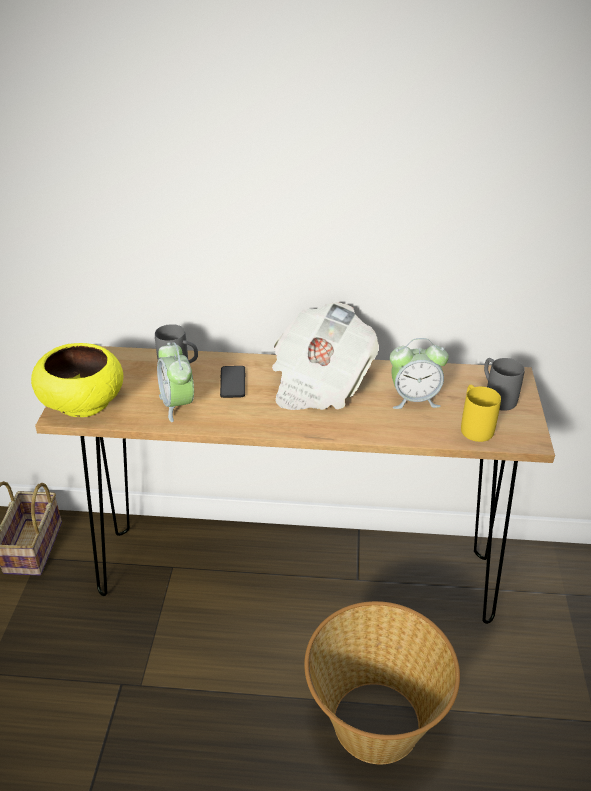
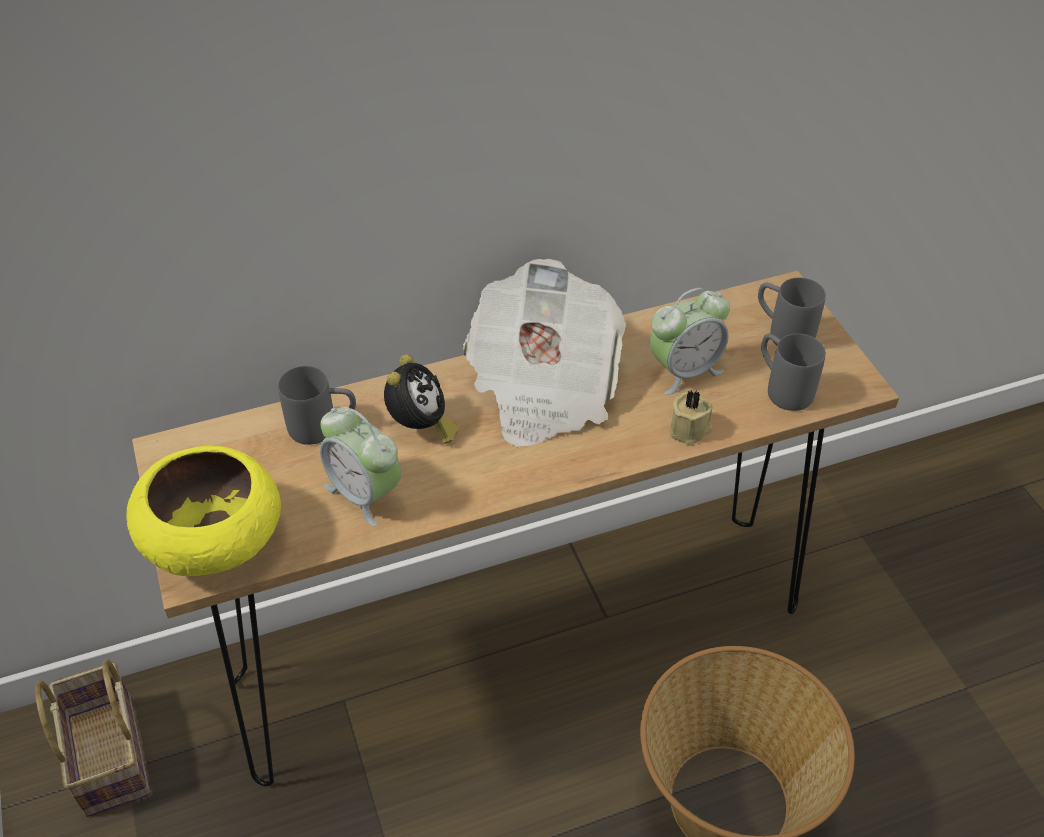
camera: 25 degrees left, 10 degrees up
(233, 382) = (420, 427): phone -> alarm clock
(395, 431) = (690, 430): none -> beige candle
(474, 426) = (782, 387): yellow mug -> grey mug

